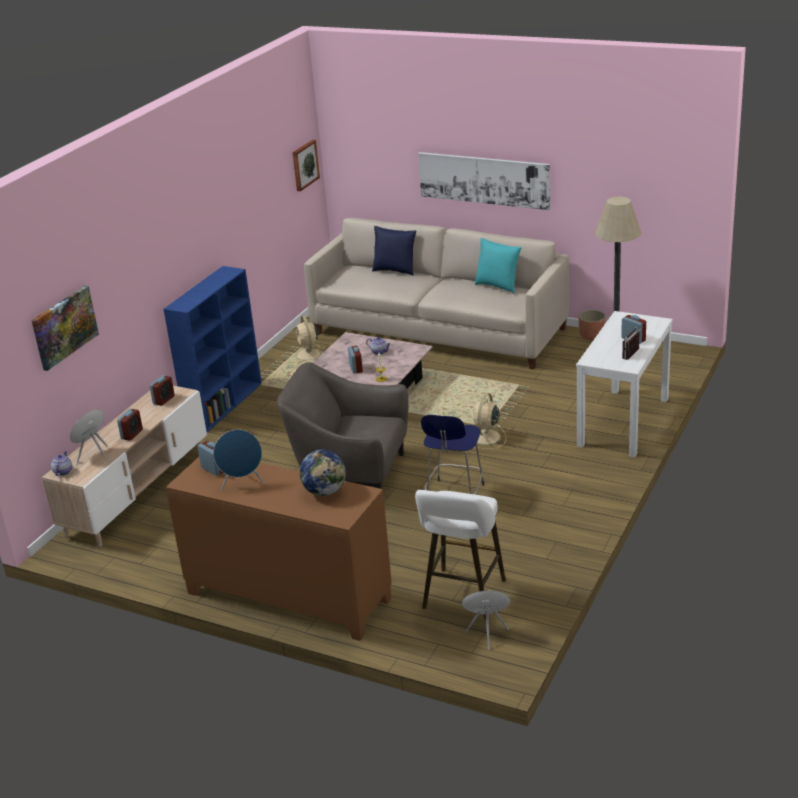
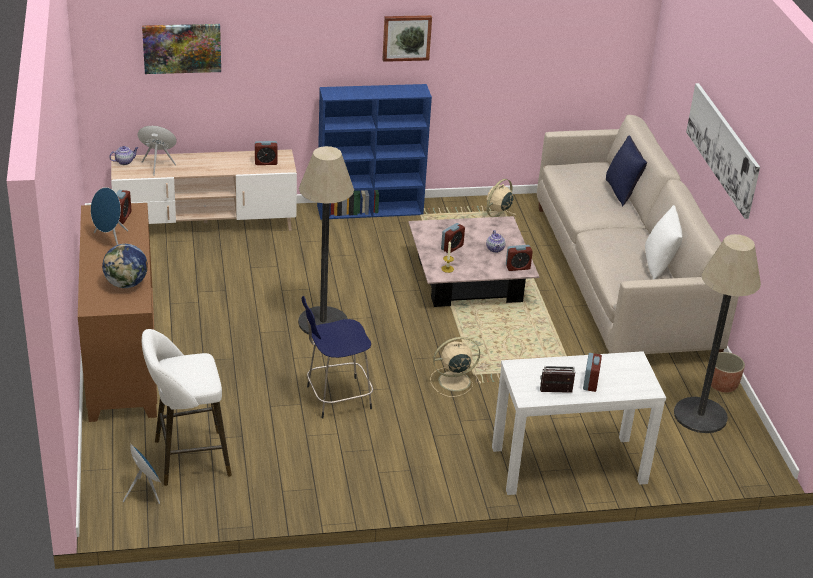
camera: 50 degrees right, 5 degrees up
(132, 434) = (201, 169): alarm clock -> alarm clock (517, 267)
(304, 165) = (616, 38): picture -> picture (406, 37)
(350, 474) = (323, 322): grey armchair -> floor lamp
(498, 286) = (659, 265): turquoise pillow -> white pillow

